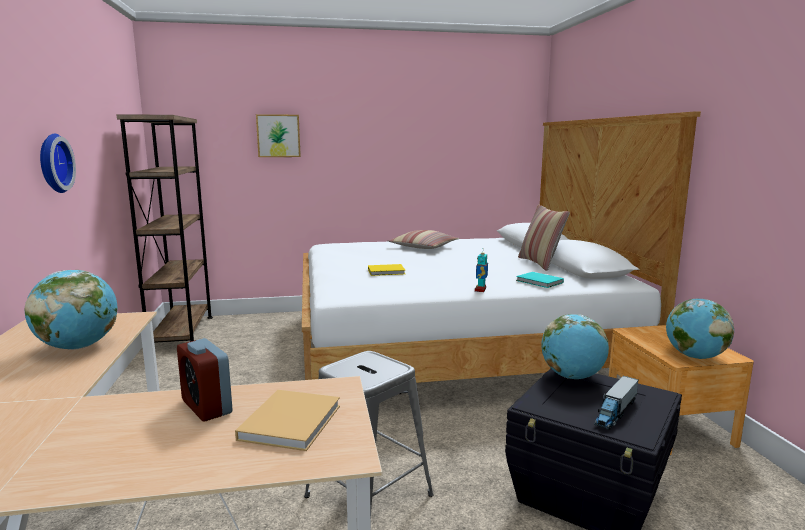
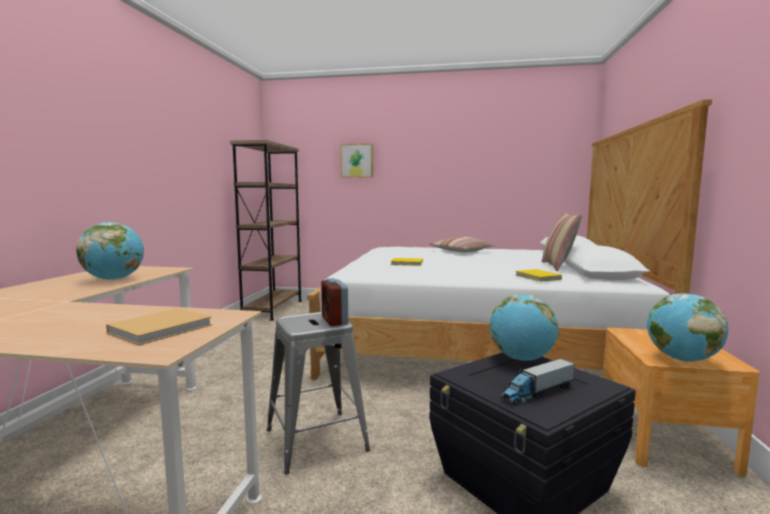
camera: 20 degrees right, 5 degrees down
(52, 163) = (160, 165): wall clock -> none
(206, 407) = (125, 314): alarm clock -> alarm clock (334, 320)
(480, 290) = (472, 279): toy robot -> none
(540, 282) = (538, 277): turquoise book -> yellow book

